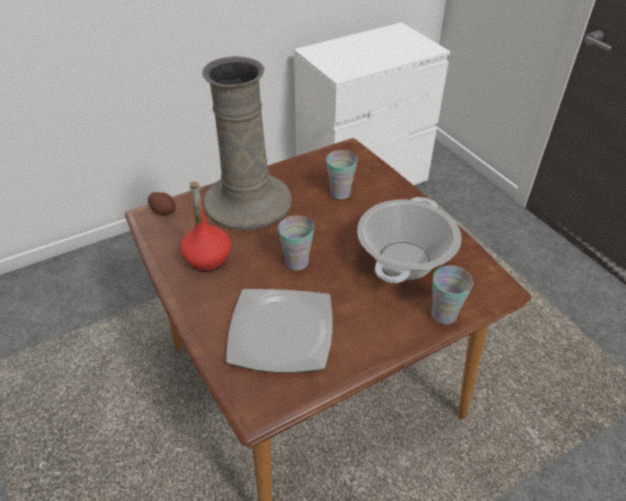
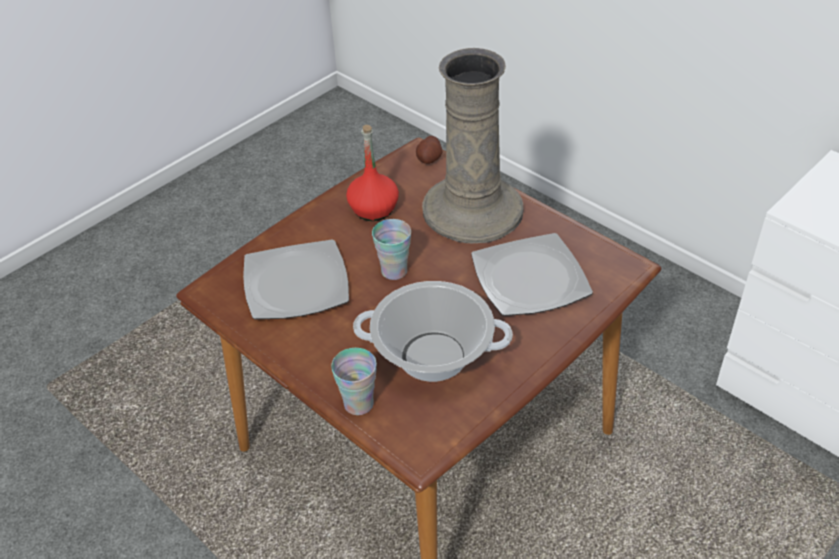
camera: 75 degrees right, 0 degrees up
(340, 193) = (528, 278): cup -> plate

